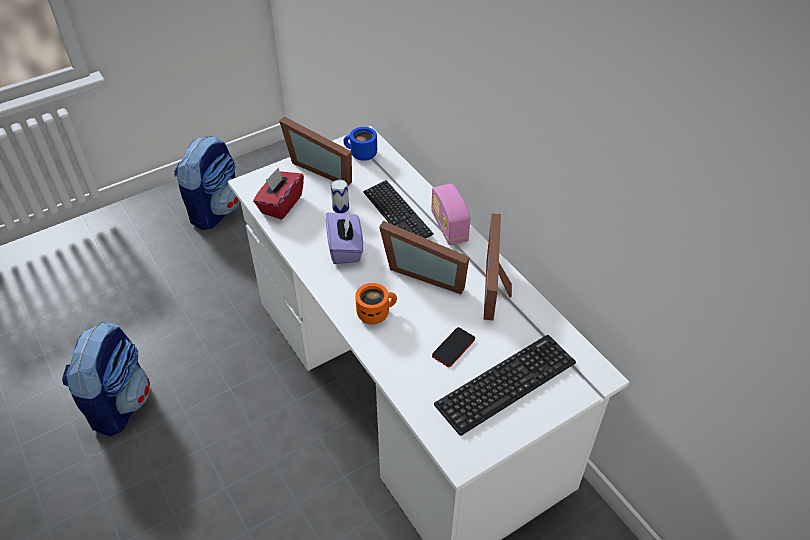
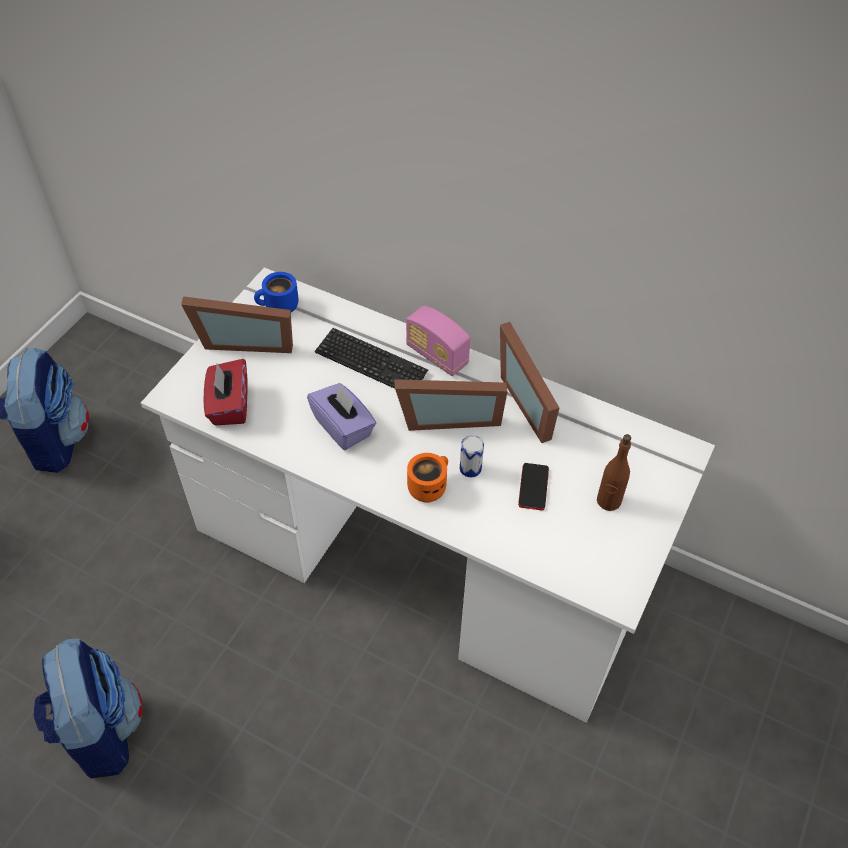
camera: 30 degrees left, 5 degrees up
(340, 208) = (302, 381): can -> can (470, 468)
(506, 384) = (608, 501): keyboard -> brown bottle

